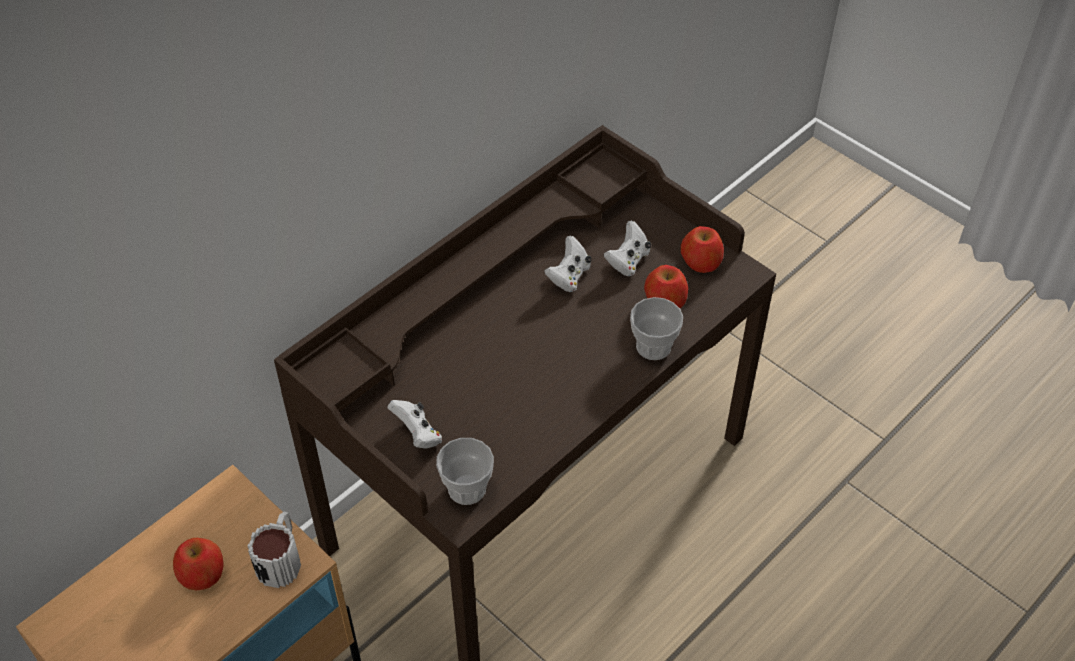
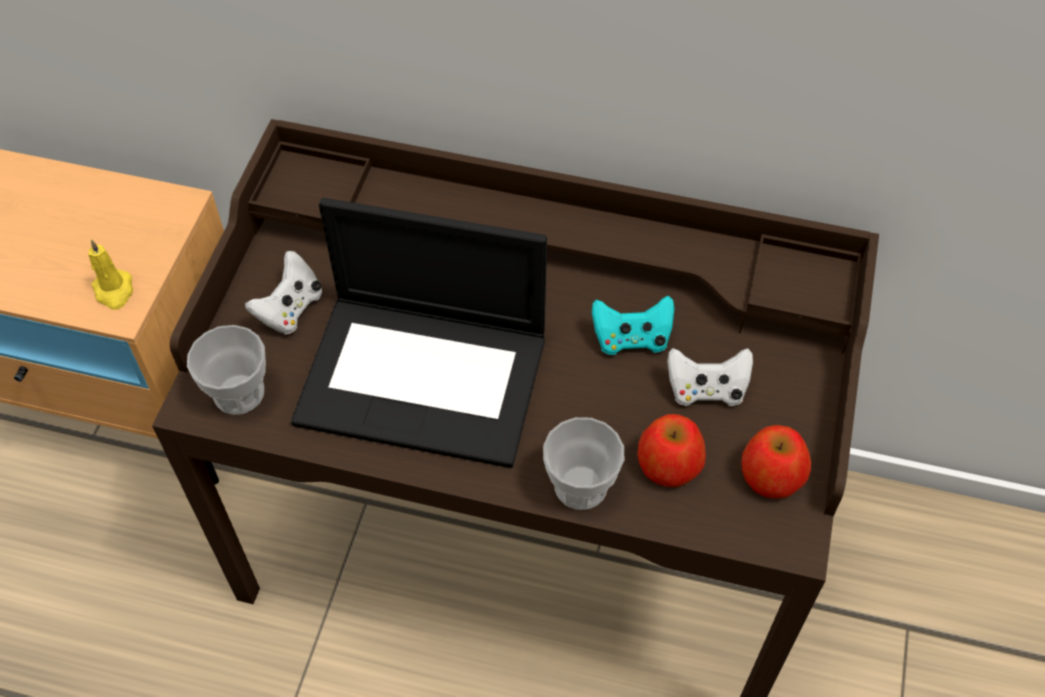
camera: 60 degrees right, 5 degrees up
(202, 573) = (67, 238): apple -> none
(281, 559) = (114, 291): mug -> yellow candle
(525, 385) = (426, 377): none -> laptop
(569, 276) = (631, 339): white game controller -> turquoise game controller

